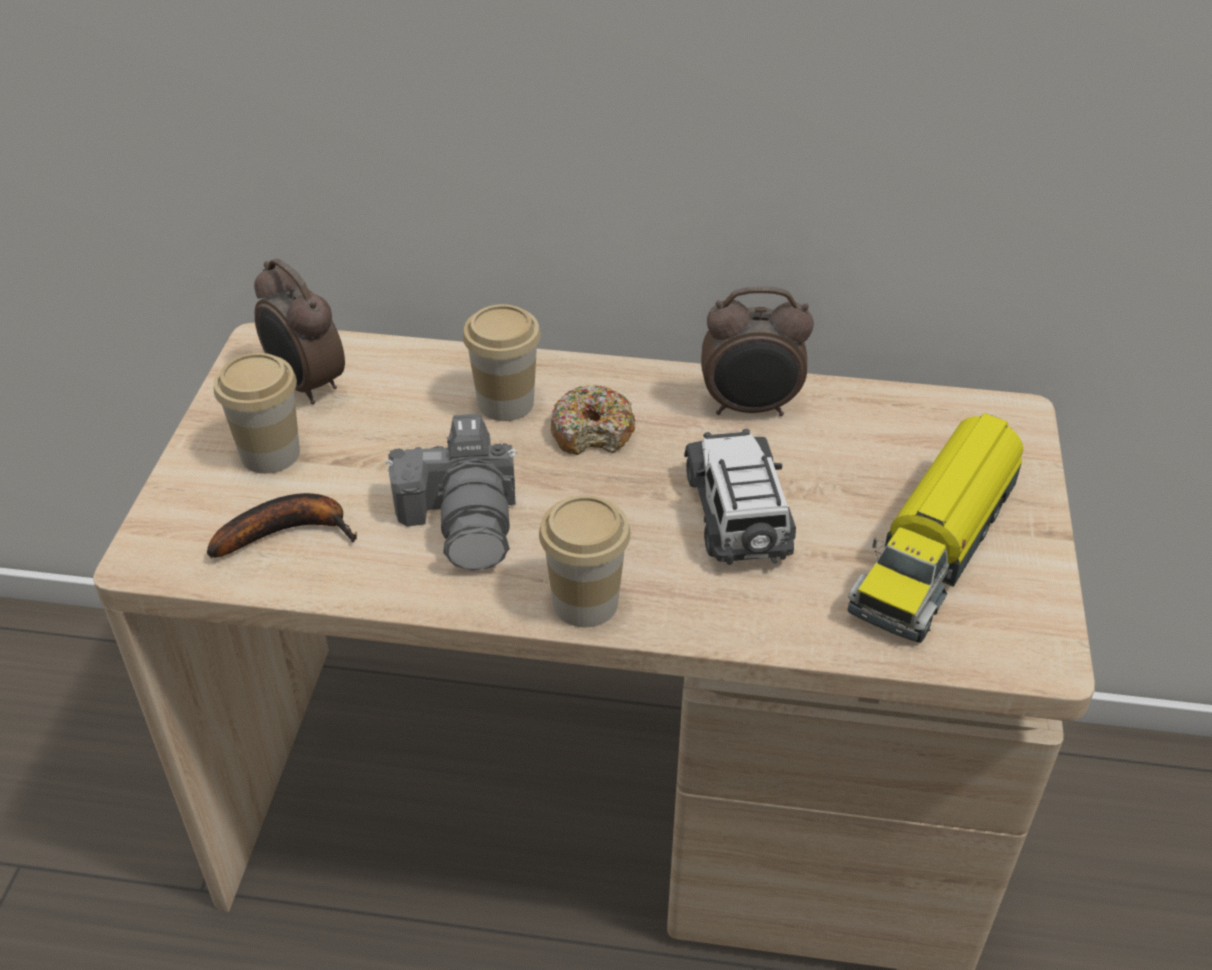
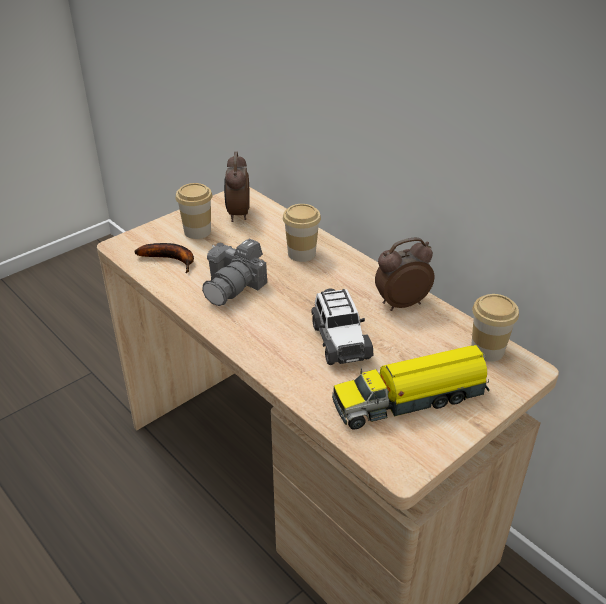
camera: 40 degrees right, 5 degrees down
(585, 602) = (239, 337): cup -> cup (487, 350)
(593, 432) = (321, 280): donut -> none
(738, 516) = (339, 340): toy car -> toy car turned 135 degrees clockwise
(750, 408) = (400, 303): alarm clock -> alarm clock turned 120 degrees clockwise

